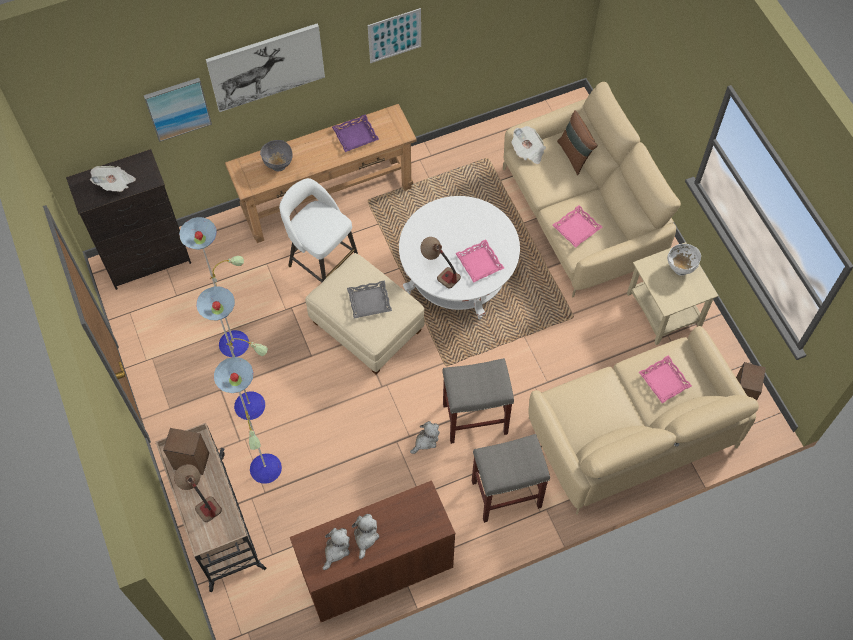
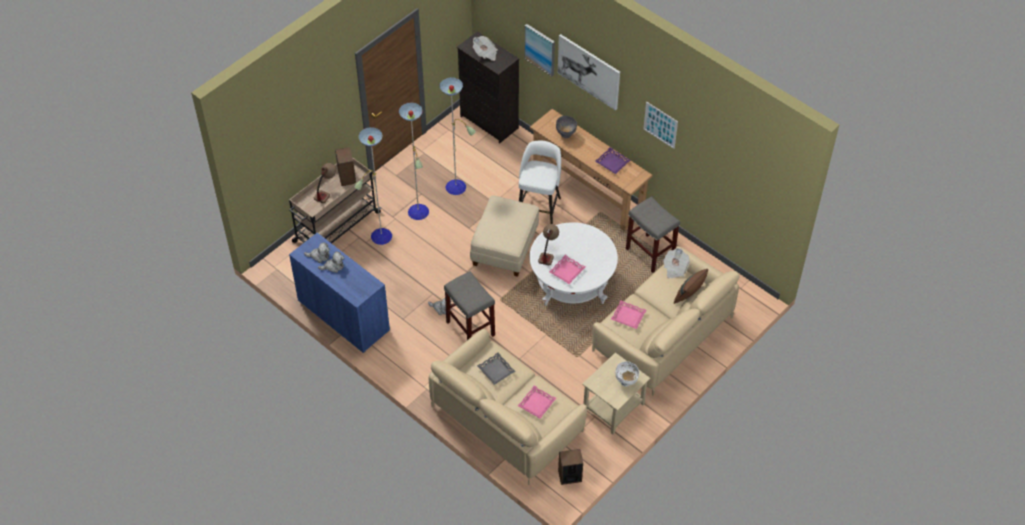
camera: 65 degrees right, 10 degrees down
(369, 301) = (505, 225): grey tray -> grey tray (496, 370)
(377, 569) = (343, 315): brown cabinet -> blue cabinet
(505, 495) = (425, 363): grey stool -> grey stool (649, 253)

